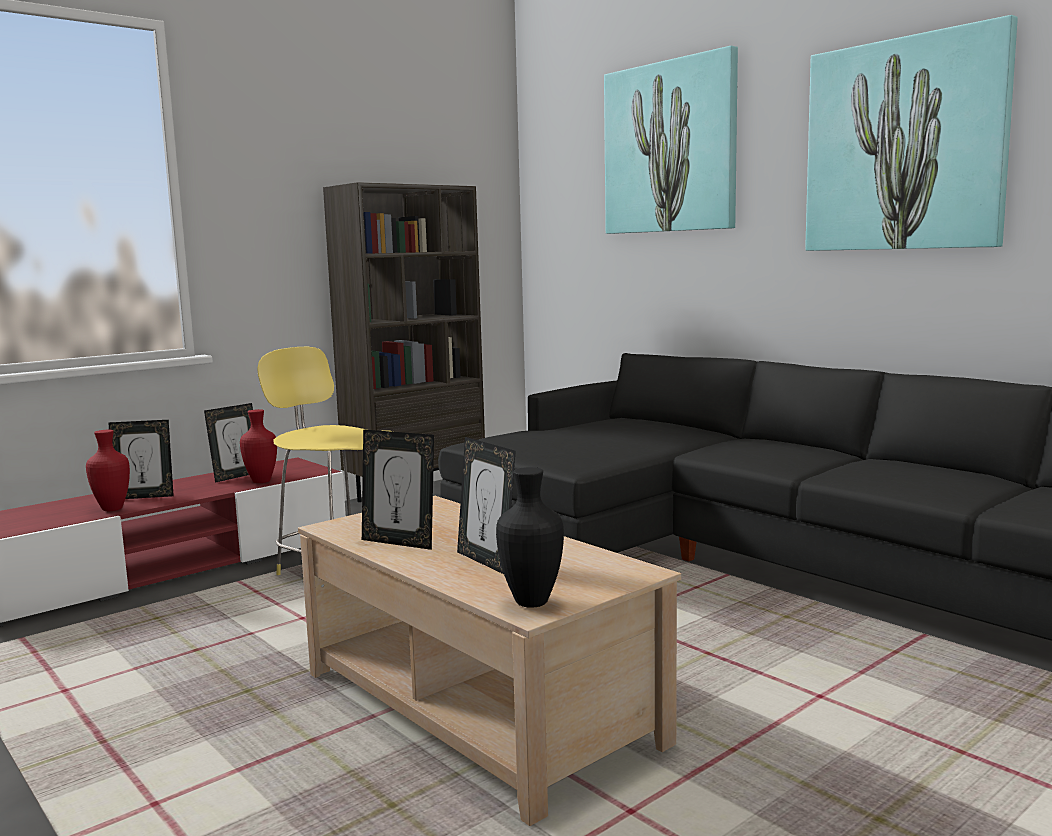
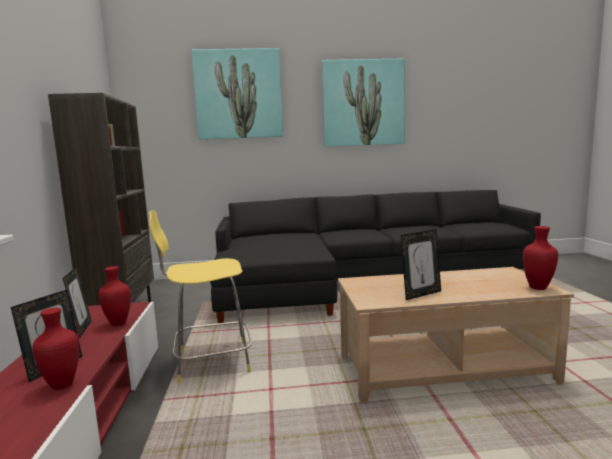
camera: 55 degrees left, 0 degrees up
(487, 561) = (471, 285): picture frame -> none
(530, 603) = (538, 288): black vase -> red vase

